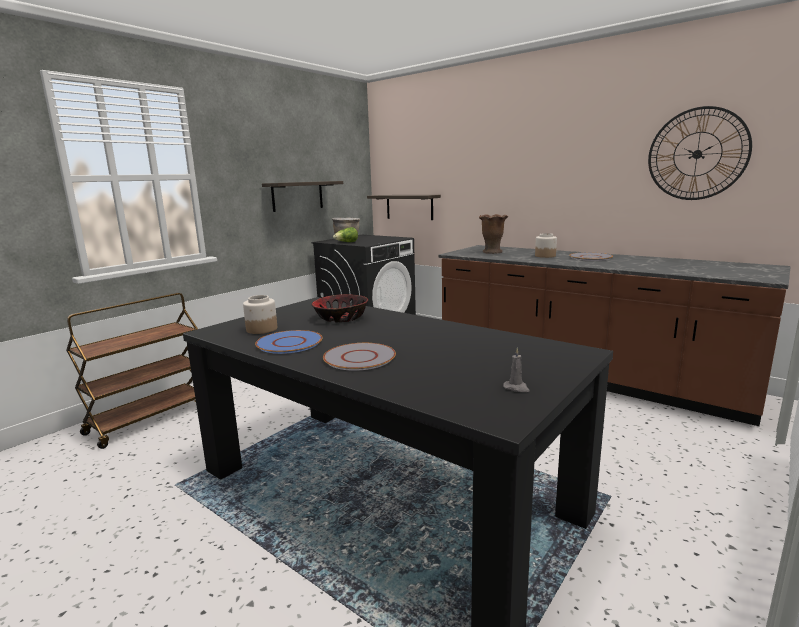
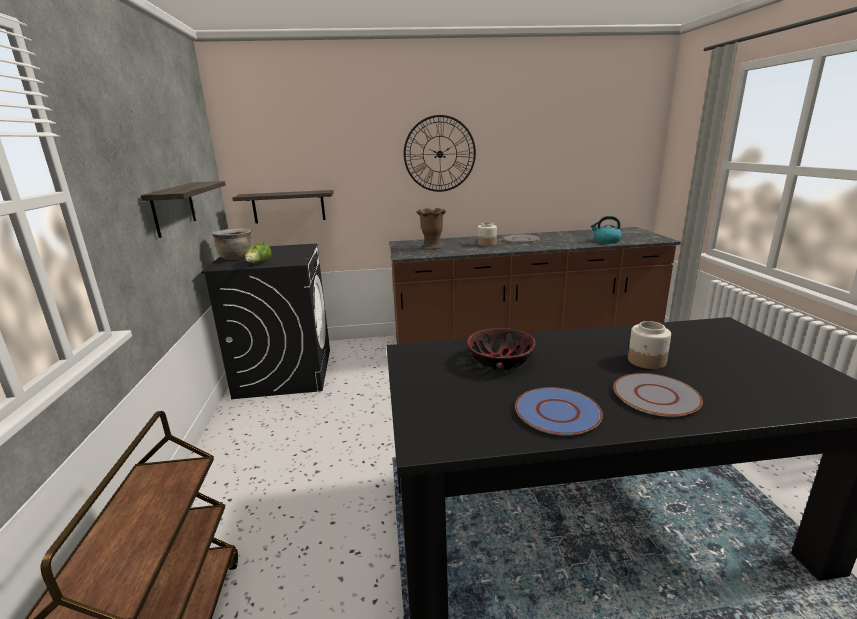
camera: 45 degrees left, 5 degrees up
(261, 329) = (474, 411): jar -> jar (647, 361)
(516, 388) = (795, 369): grey candle -> none
(680, 270) = (606, 241): none -> kettle
(697, 154) = (577, 147): wall clock -> wall clock (439, 154)

